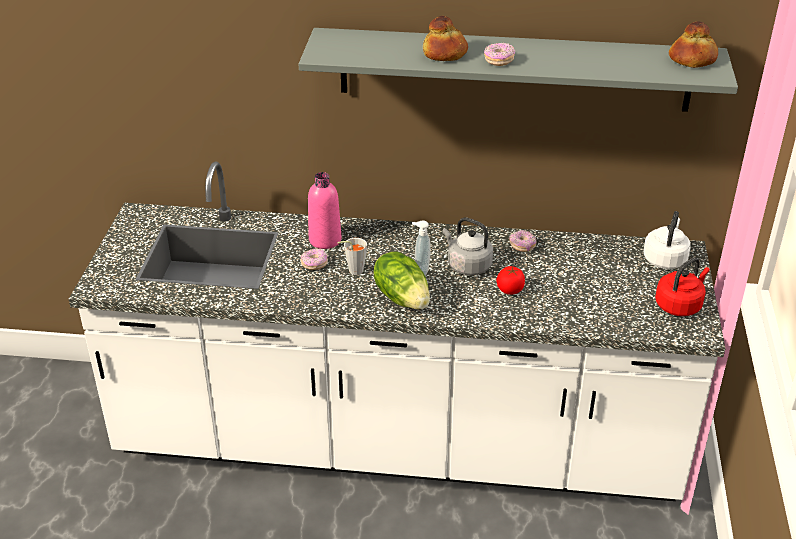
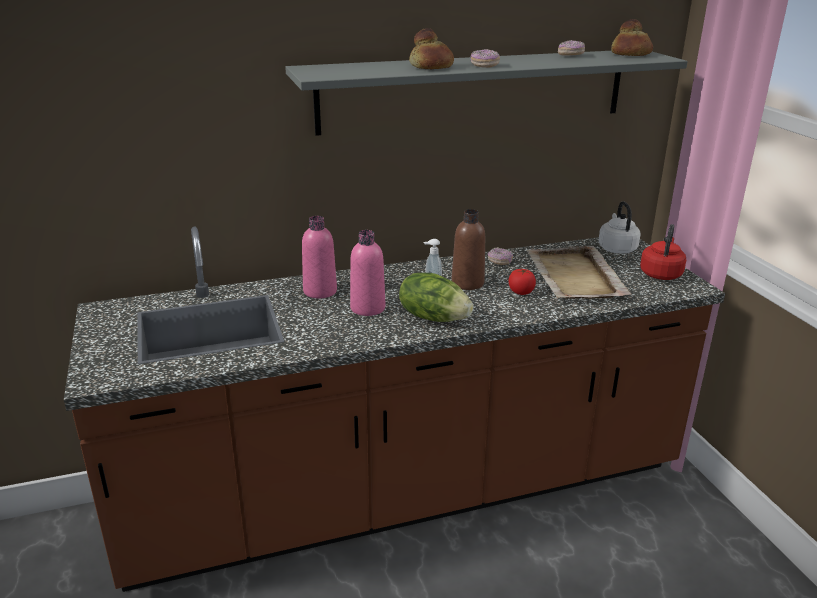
camera: 25 degrees left, 10 degrees down
(314, 264) = (326, 311): donut -> donut (570, 55)
(352, 271) = (367, 308): grey cup -> pink bottle
(398, 444) = (406, 493): white counter -> brown counter
(467, 265) = (467, 283): grey kettle -> brown bottle
(583, 285) = (575, 276): none -> beige tray

